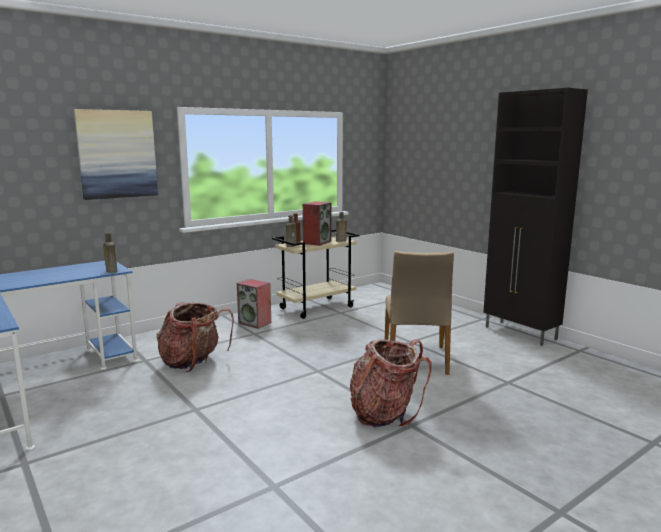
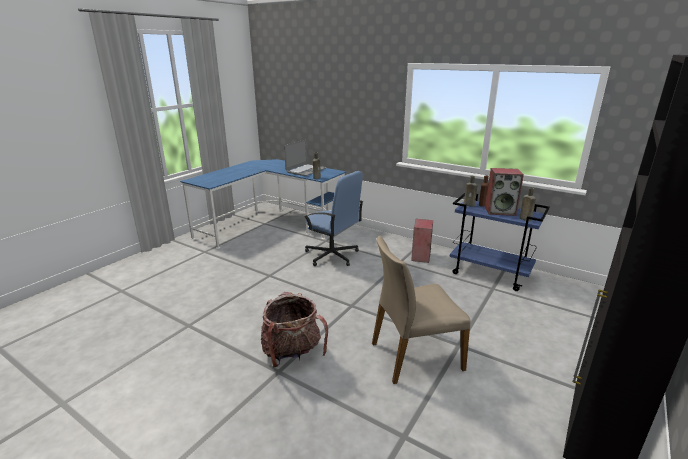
camera: 70 degrees right, 10 degrees up
(63, 272) = (306, 170): none -> laptop
(117, 154) = (362, 99): picture -> none
(193, 362) = (332, 255): backpack -> blue office chair
(317, 307) = (490, 274): beige cart -> blue cart

